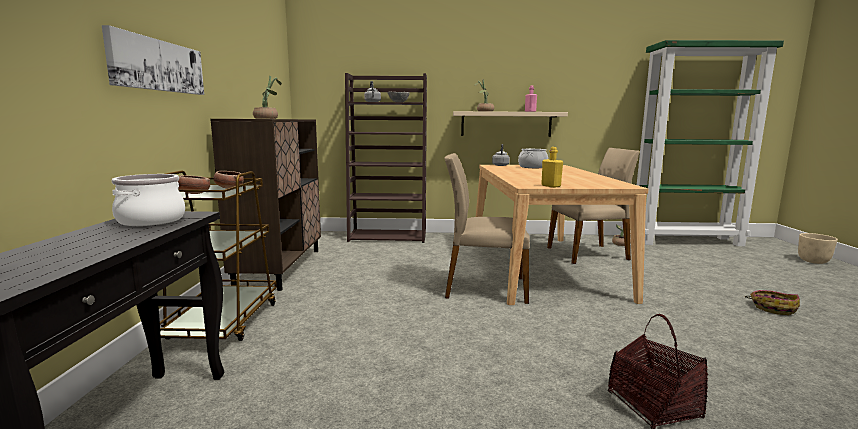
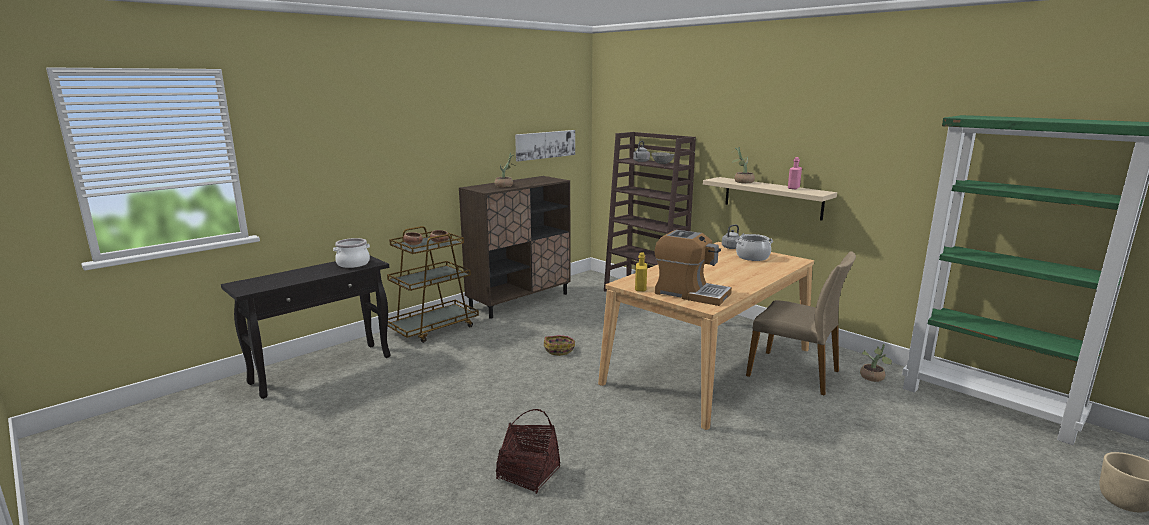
camera: 45 degrees right, 5 degrees up
(158, 65) = (411, 161): picture -> picture (545, 145)
(484, 288) = (613, 365): beige chair -> none
(588, 183) = (691, 293): none -> coffee machine
(772, 308) = (832, 494): basket -> basket (559, 349)

